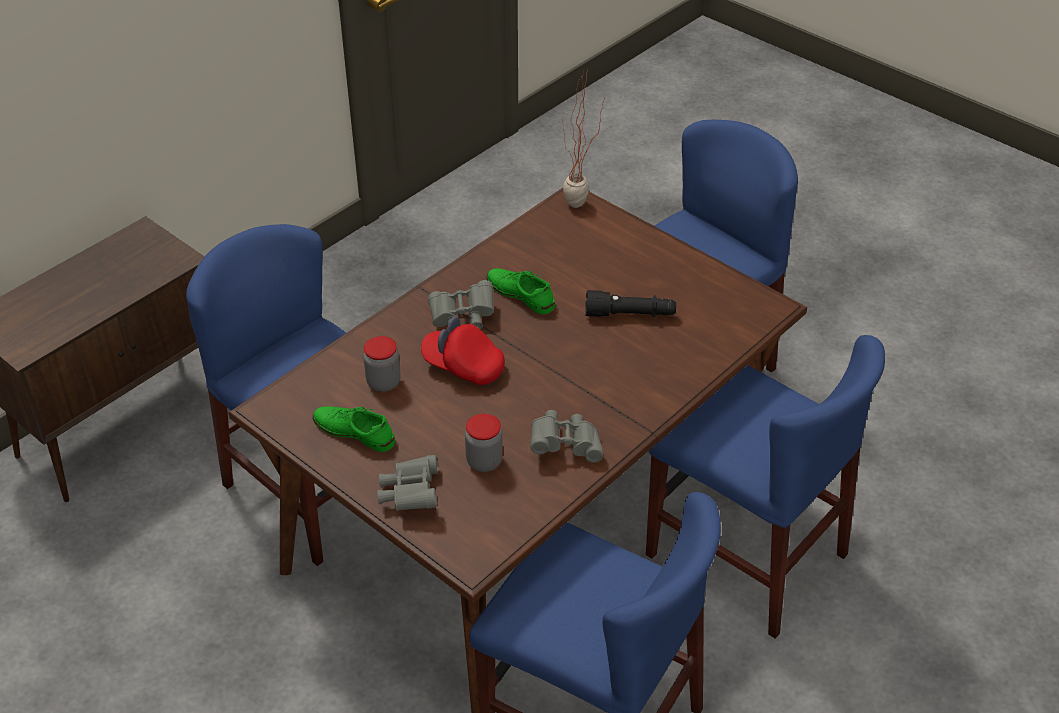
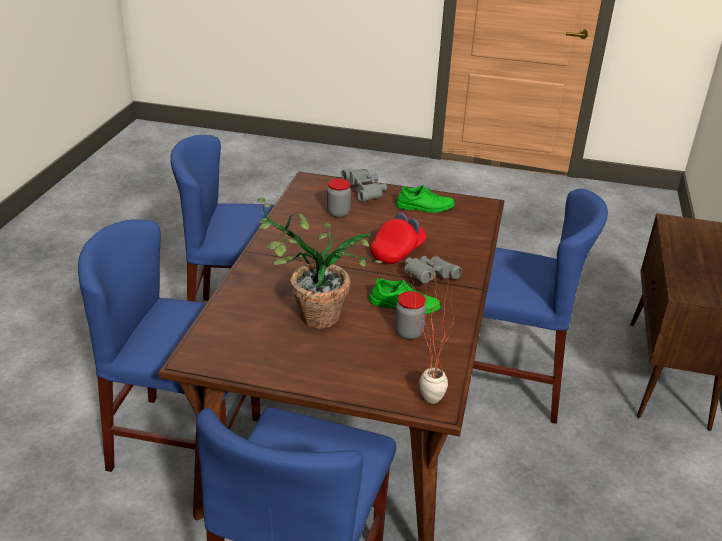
camera: 150 degrees right, 10 degrees down
(383, 383) = (436, 231): jar -> jar (409, 333)
(463, 366) = (397, 251): red cap -> red cap turned 45 degrees counterclockwise
(565, 445) = (296, 231): grey binoculars -> none
(630, 315) = (308, 316): black flashlight -> potted plant

